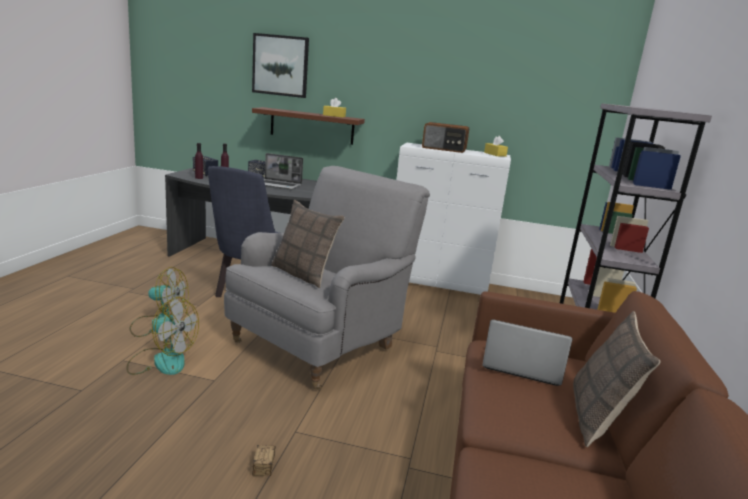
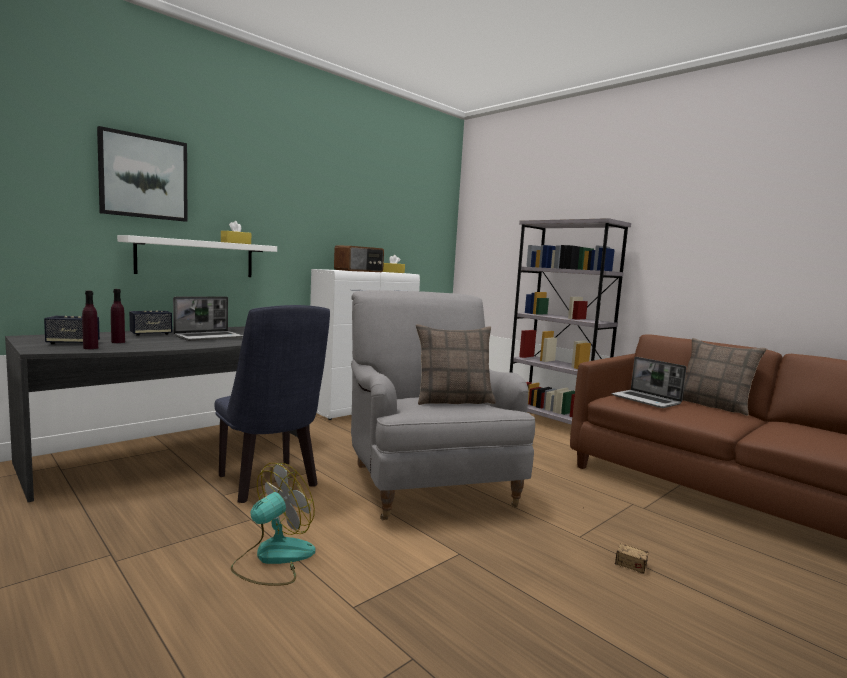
camera: 55 degrees left, 10 degrees down
(161, 361) = (383, 577): fan -> none
(312, 126) = (196, 258): brown shelf -> white shelf
(520, 366) = (646, 400): laptop -> laptop turned 90 degrees counterclockwise

